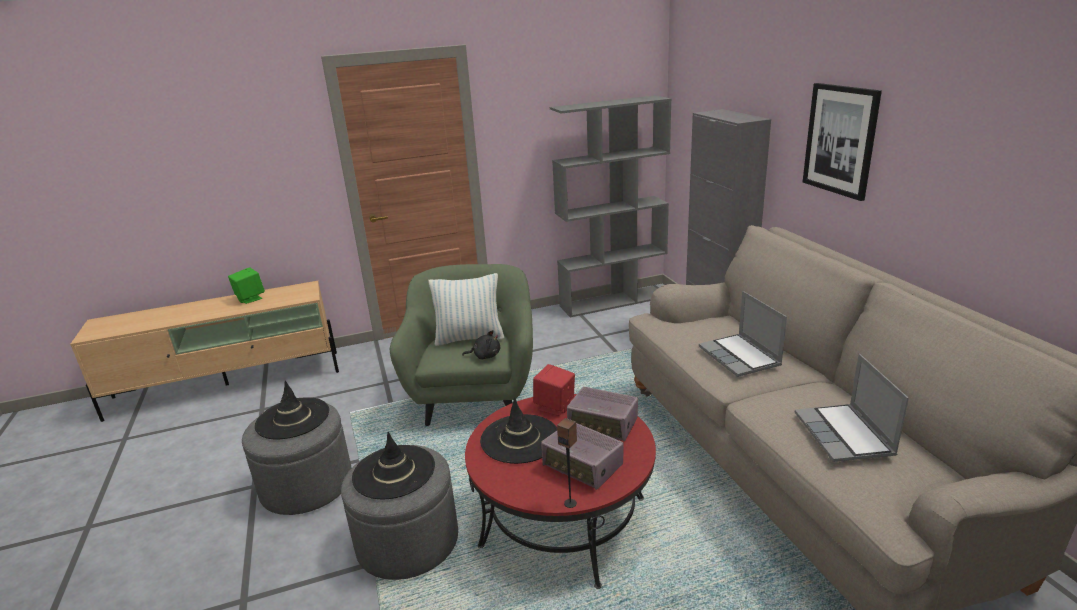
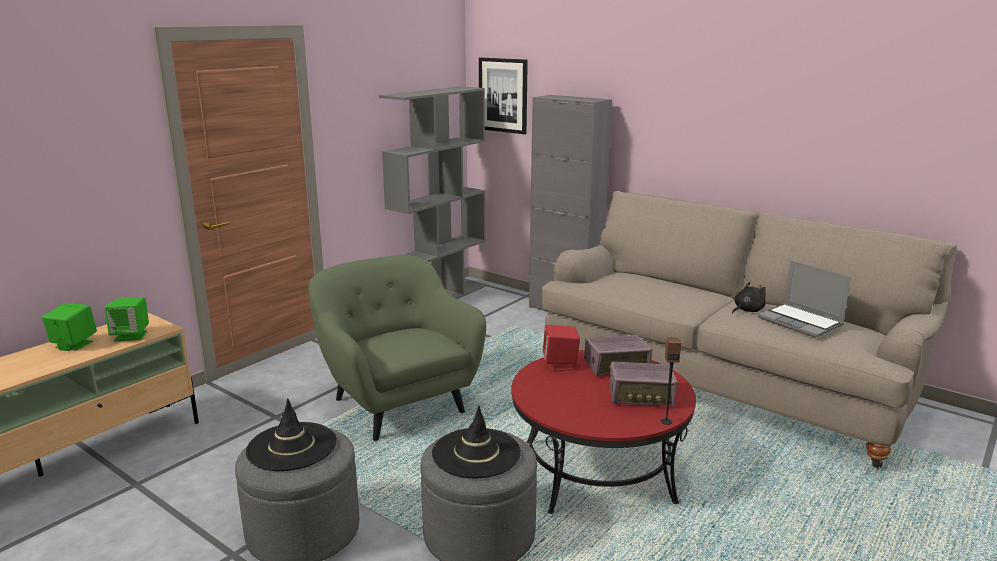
camera: 35 degrees left, 5 degrees down
(285, 299) = (131, 336): none -> green speaker
(469, 338) = (398, 335): pillow -> none
(485, 356) = (436, 345): black plush toy -> black plush toy (747, 310)
(520, 439) = (564, 393): black hat -> none
(740, 357) = (674, 293): laptop -> none
(840, 140) = (686, 111): picture -> picture (503, 95)

